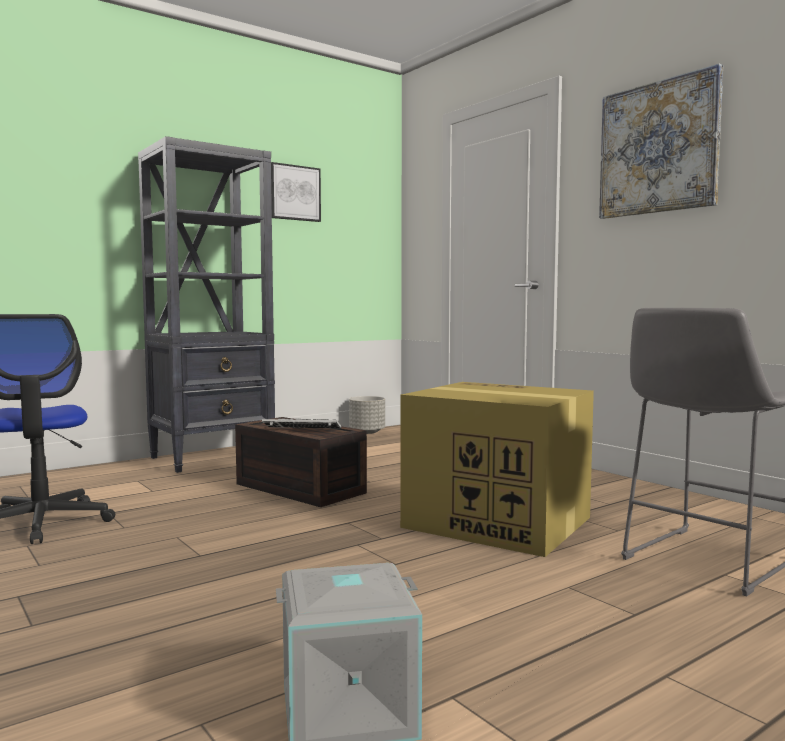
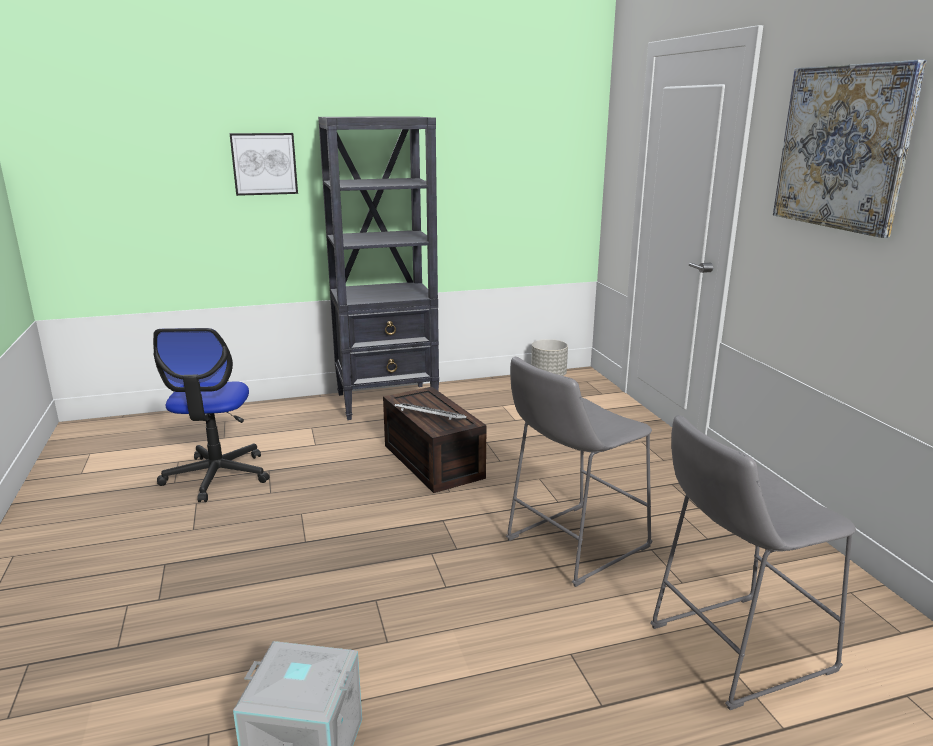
camera: 20 degrees right, 15 degrees up
(294, 193) = (480, 138): picture -> picture (264, 164)
(494, 522) = (571, 545): cardboard box -> grey stool

